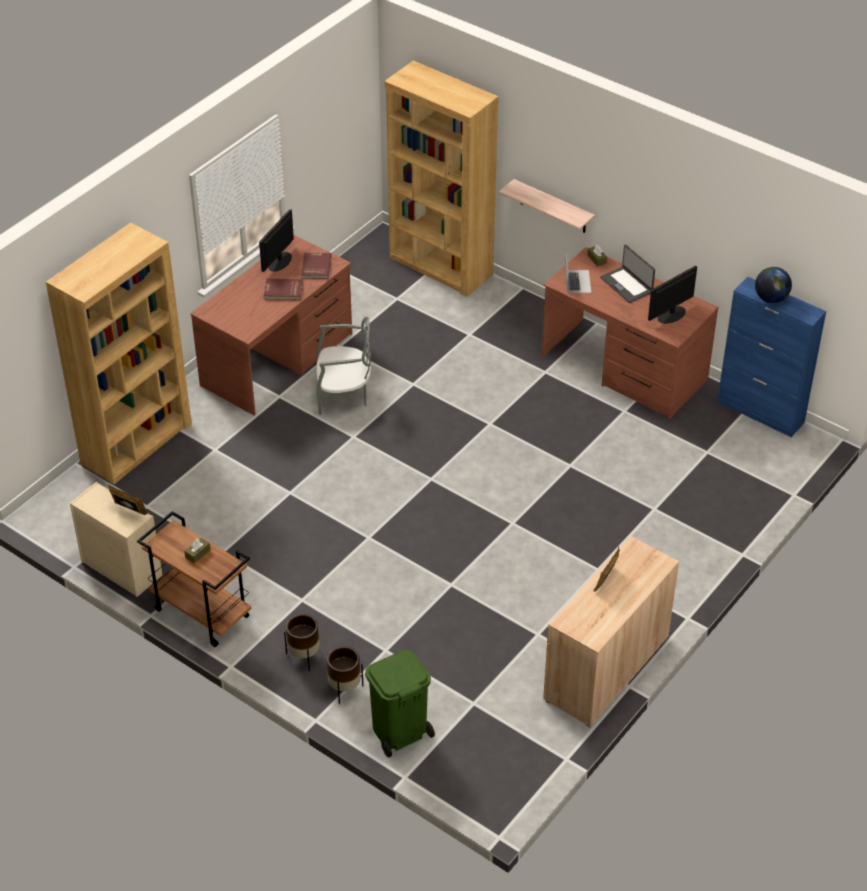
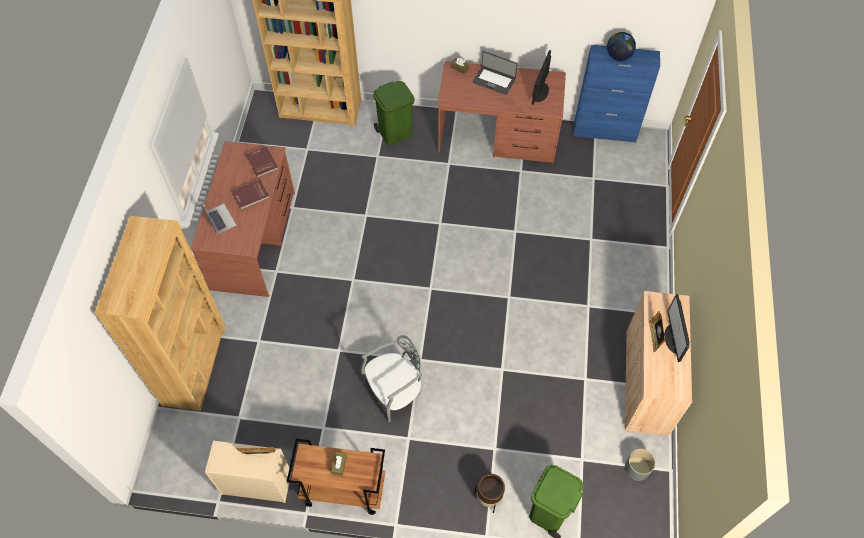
camera: 30 degrees left, 15 degrees up
(279, 262) = (230, 170): monitor -> monitor (673, 339)
(304, 657) = (442, 486): brown planter -> none
(343, 394) = (322, 247): grey chair -> grey chair (394, 391)
(507, 320) = (395, 133): none -> green trash can
(529, 739) = (637, 468): none -> grey planter
(553, 207) = (410, 39): shelf -> none
(577, 281) = (459, 92): laptop -> laptop (220, 218)

